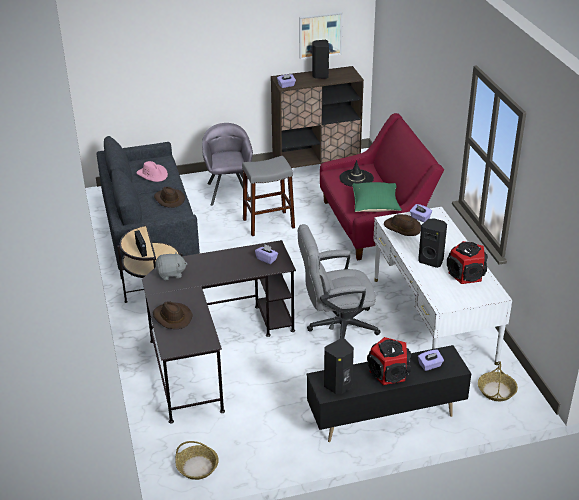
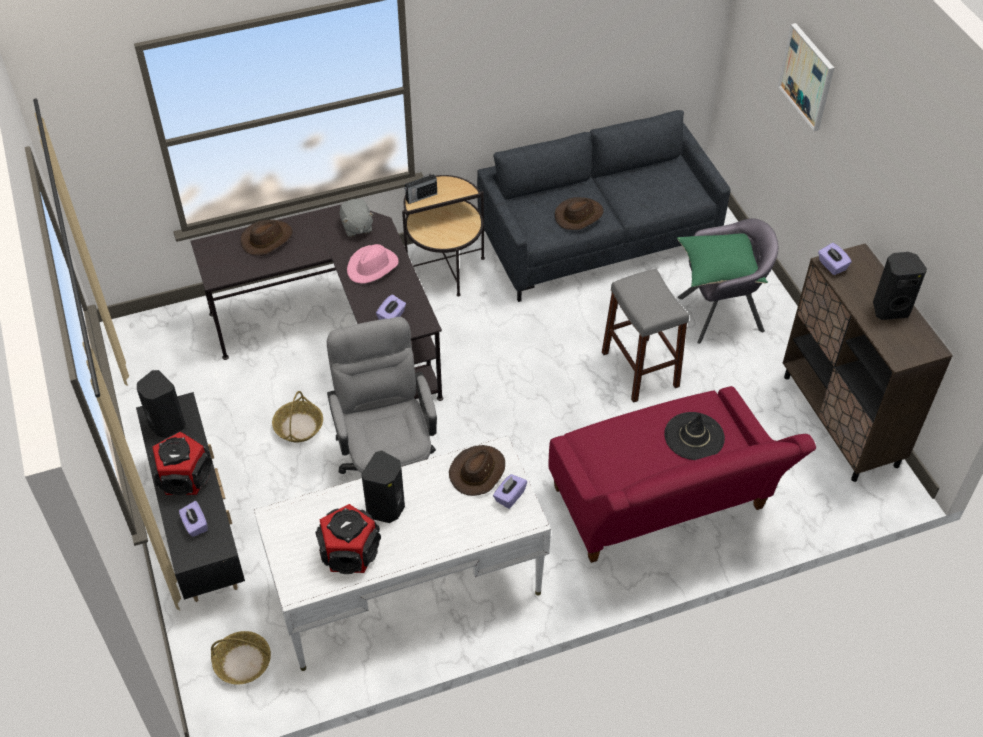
camera: 85 degrees right, 15 degrees up
(152, 175) = (644, 190): pink hat -> pink hat (372, 266)
(197, 467) = (138, 345): basket -> basket (298, 426)
(320, 35) = (940, 260): picture -> picture (807, 76)
(376, 206) = (608, 465): green pillow -> green pillow (719, 271)

